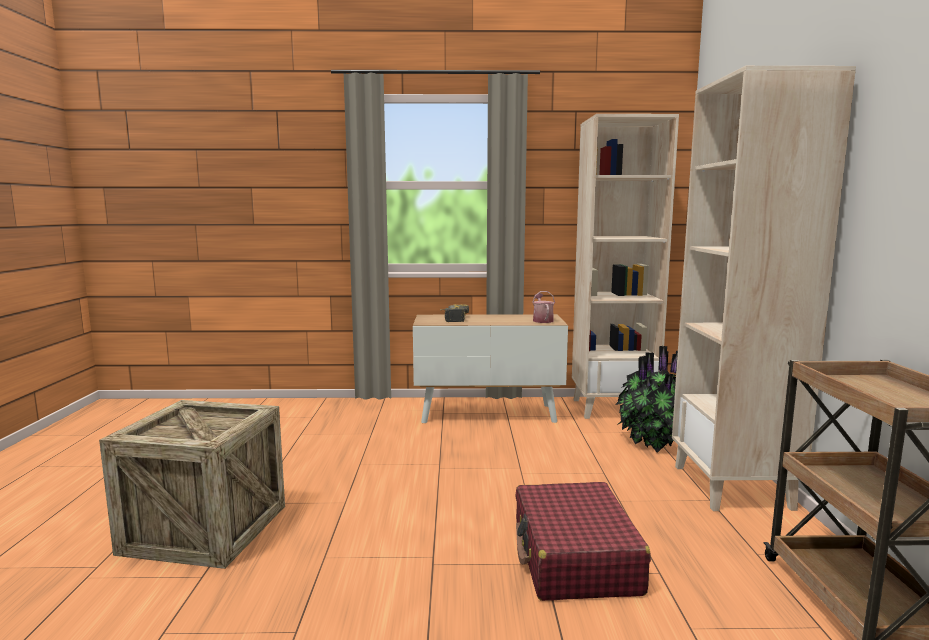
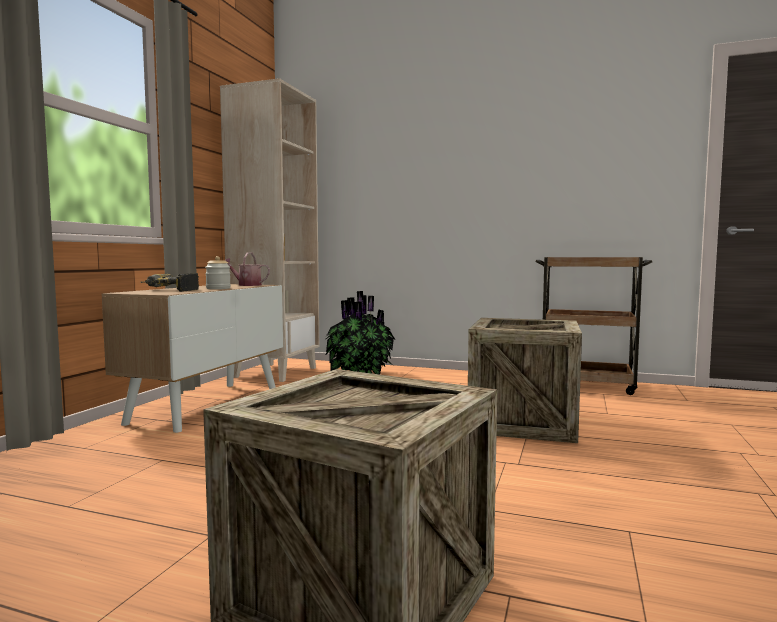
camera: 70 degrees left, 5 degrees down
(488, 322) = (218, 288): none -> jar
(574, 558) = (523, 422): red suitcase -> crate
(733, 487) = (447, 376): beige bookcase -> none

